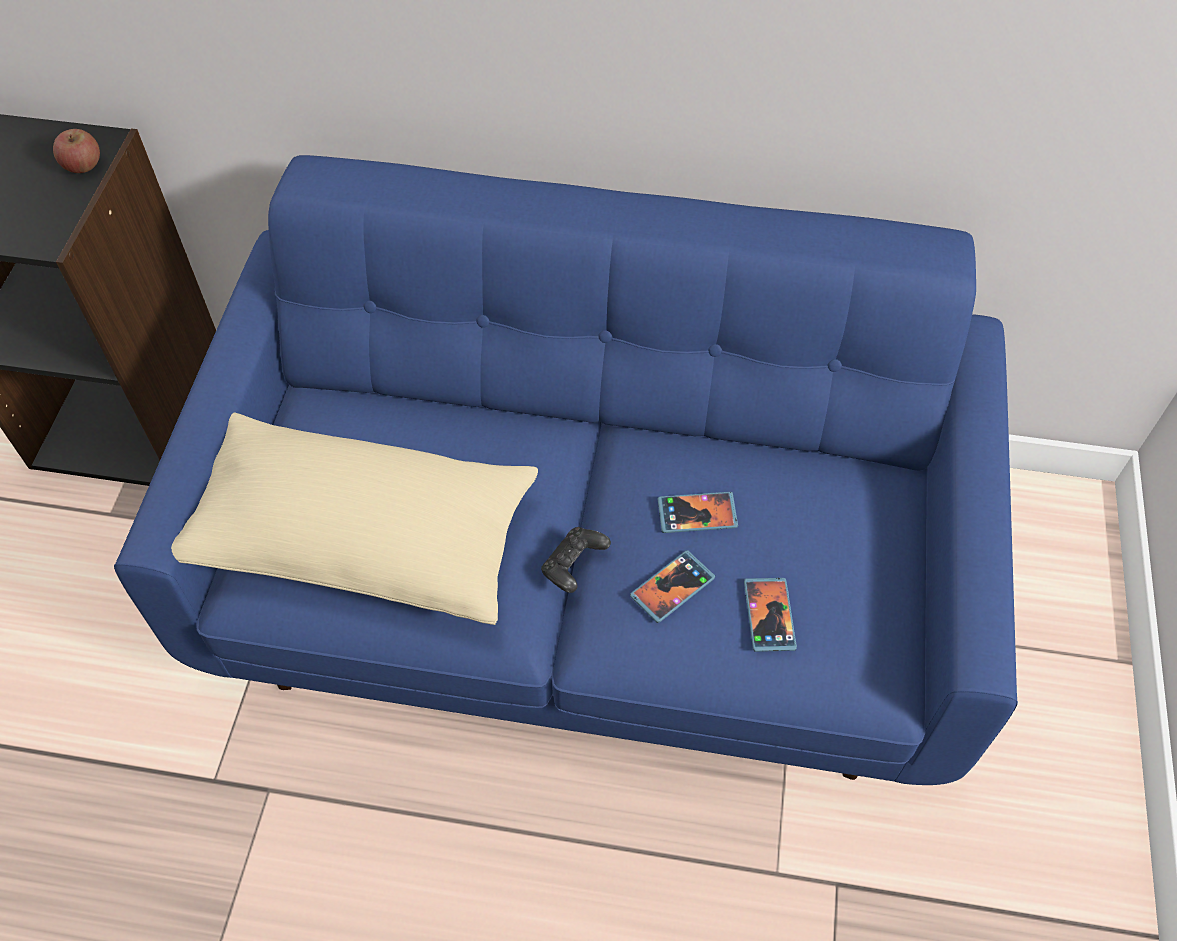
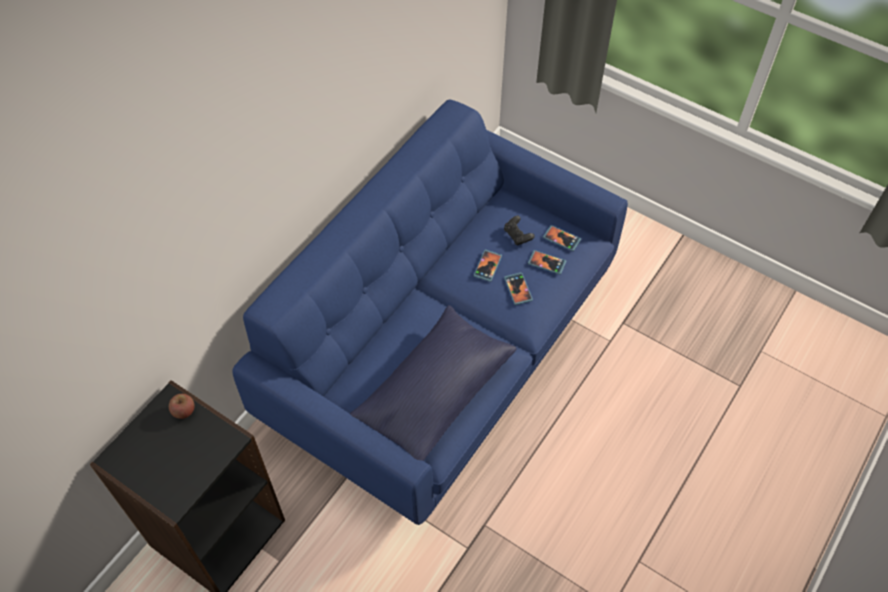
camera: 65 degrees left, 0 degrees up
(363, 539) = (434, 393): beige pillow -> blue pillow
(574, 566) = (488, 320): black game controller -> black game controller (517, 236)
(849, 621) = (561, 239): none -> phone

